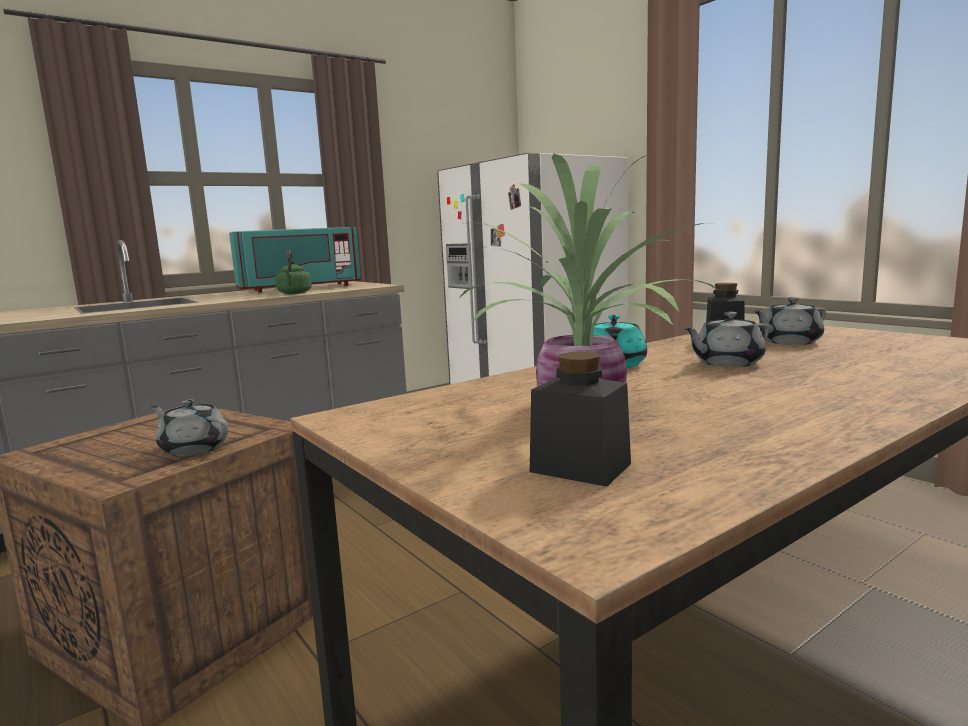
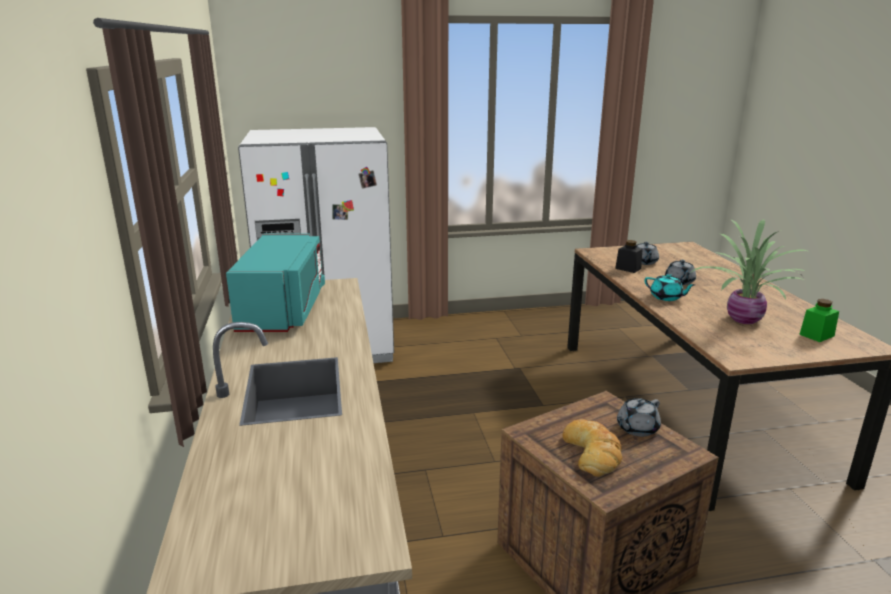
camera: 65 degrees left, 10 degrees up
(131, 438) = (593, 452): none -> bread
(294, 293) = (342, 316): green kettle -> none
(580, 468) = (816, 335): black jar -> green jar

